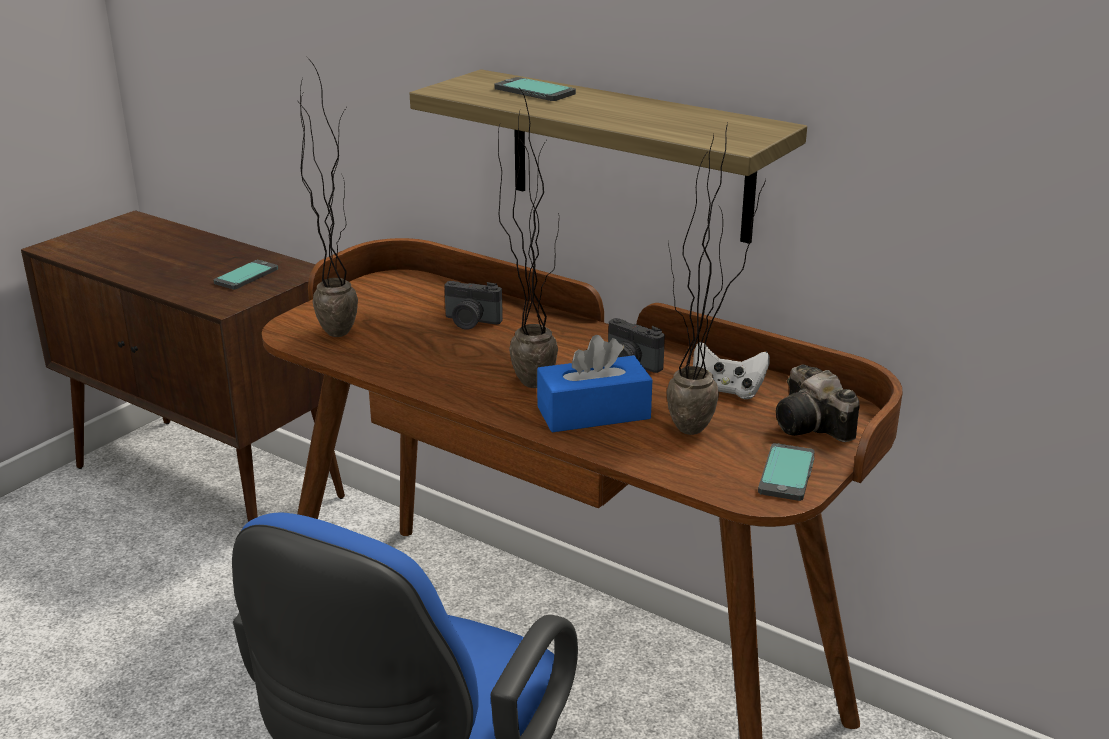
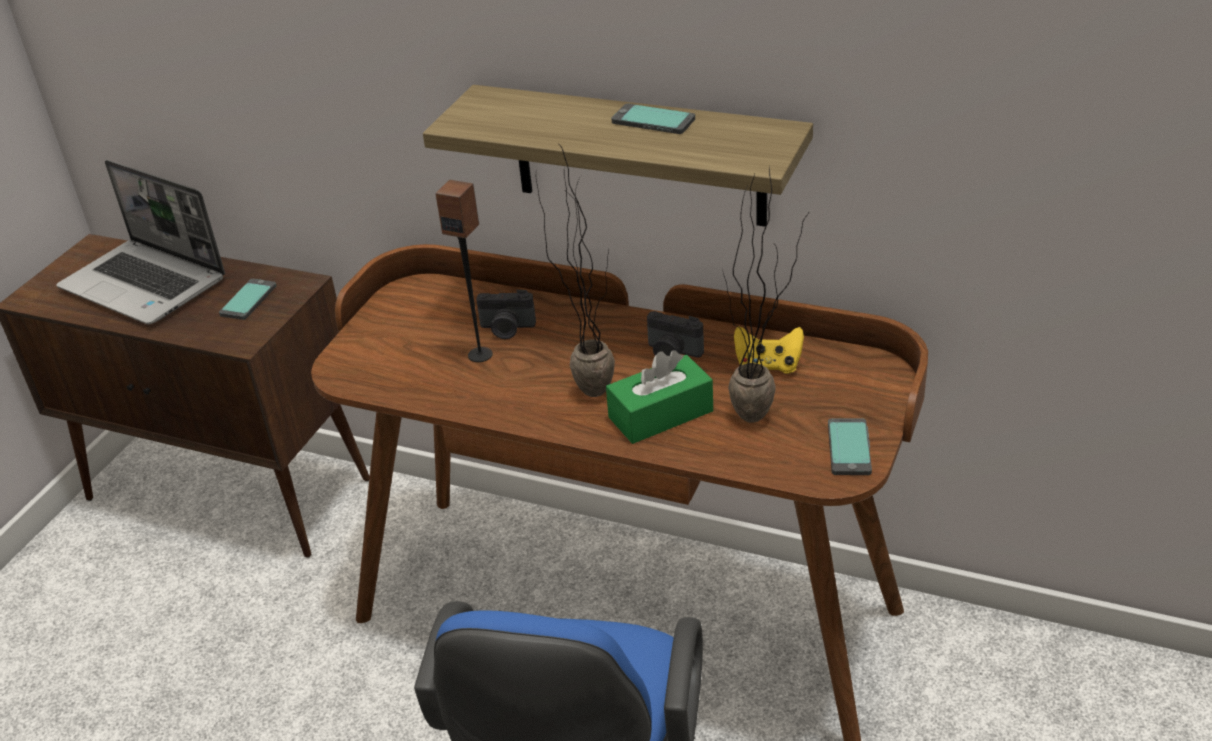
camera: 10 degrees left, 10 degrees up
(162, 251) = (146, 284): none -> laptop
(340, 327) = (385, 359): potted plant -> none
(434, 337) = (480, 354): none -> speaker
(534, 91) = (543, 113): phone -> phone (653, 121)
(593, 413) = (660, 414): blue tissue box -> green tissue box
(727, 390) = (768, 365): white game controller -> yellow game controller
(813, 427) = (855, 392): camera -> none

